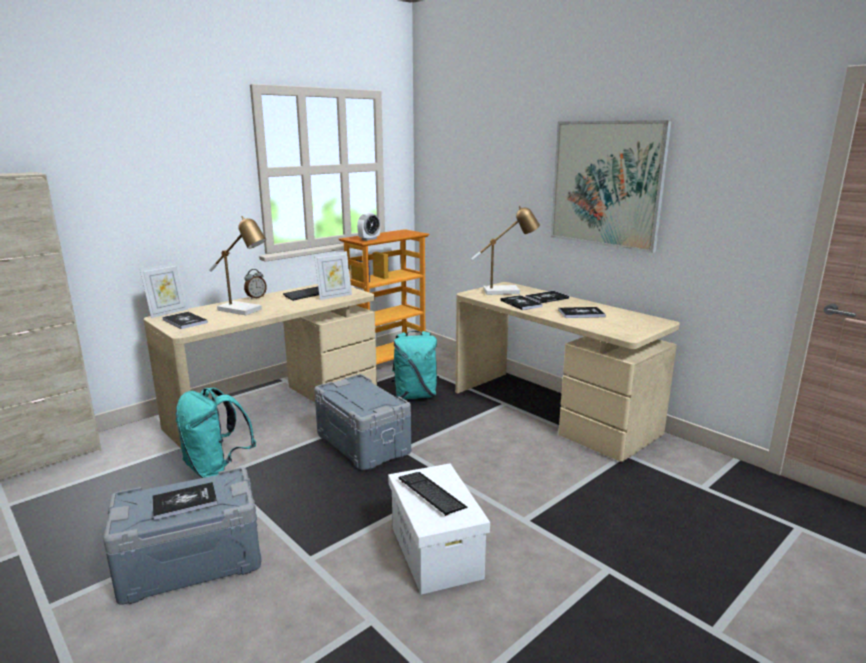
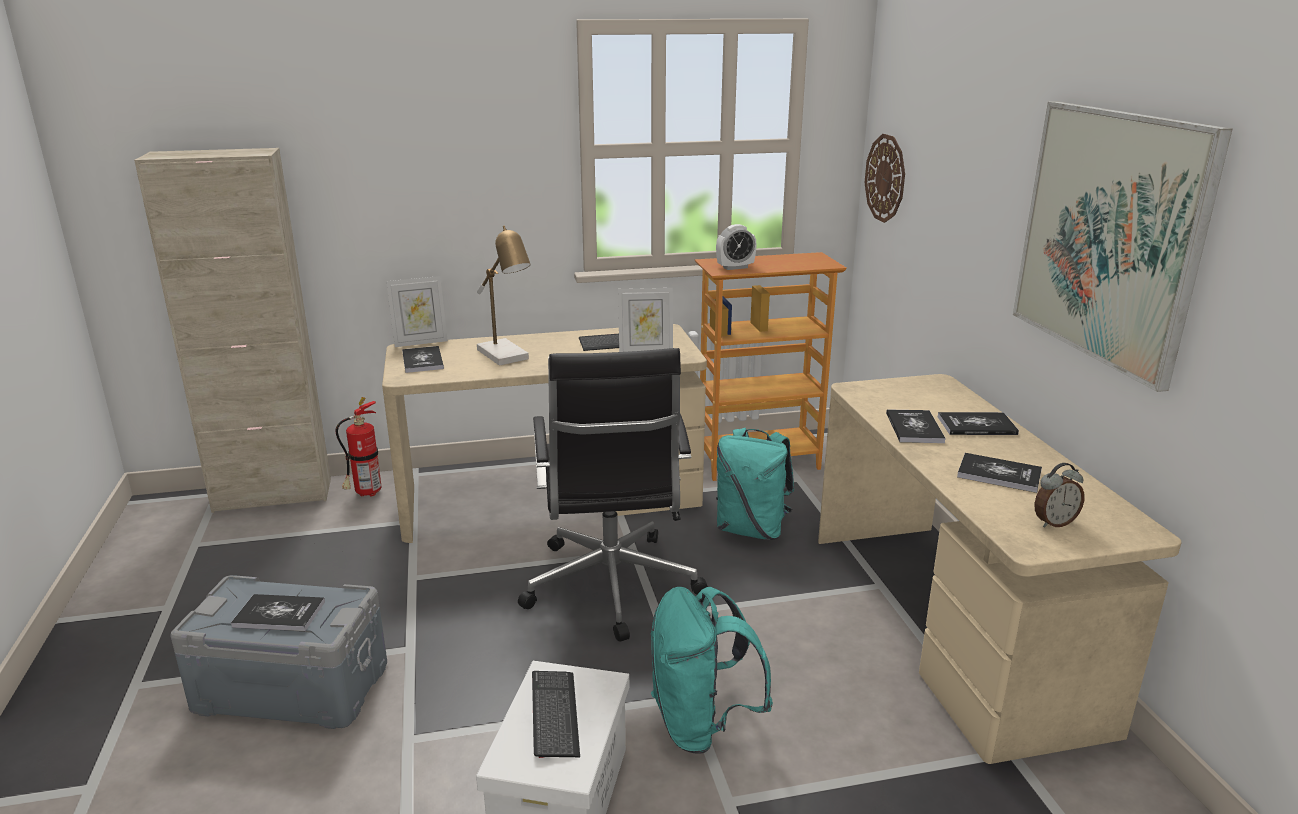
camera: 30 degrees right, 5 degrees up
(131, 438) = (365, 494): none -> fire extinguisher
(216, 470) = (414, 569): turquoise backpack -> turquoise backpack (701, 725)
(256, 297) = (545, 336): alarm clock -> alarm clock (1053, 522)
(362, 444) = (611, 588): grey storage box -> black office chair
(436, 182) = (885, 178): none -> wall clock
(506, 291) = (920, 396): table lamp -> none

